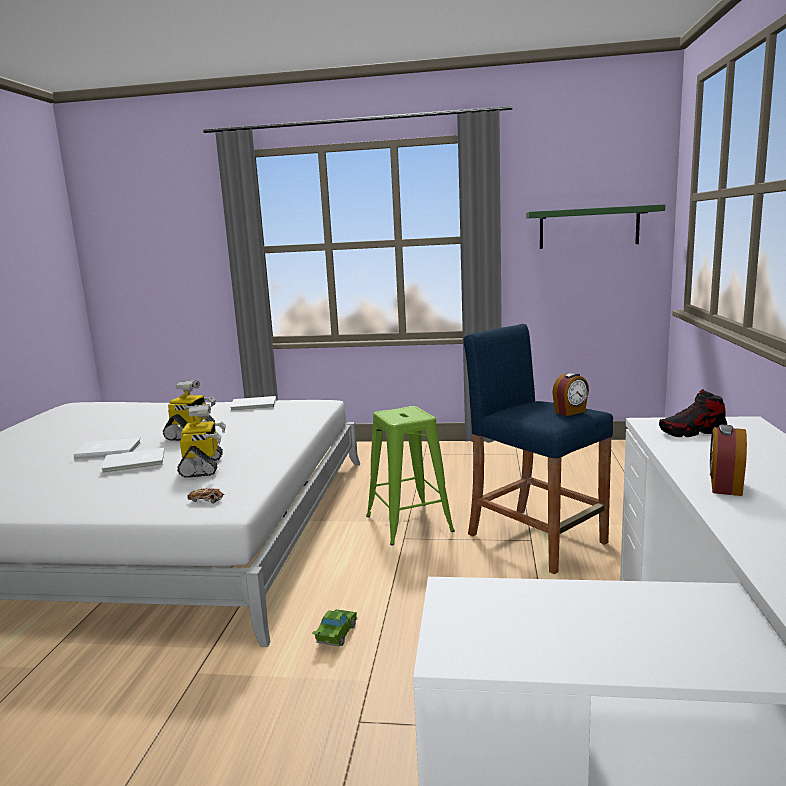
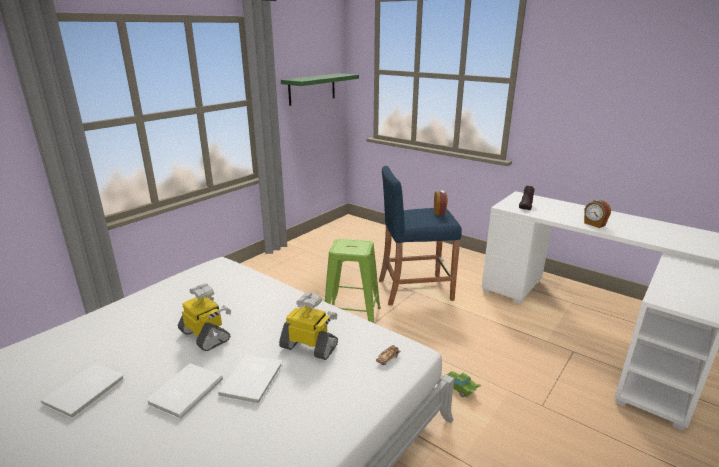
camera: 60 degrees left, 10 degrees up
(254, 406) = (169, 290): white book -> white book (87, 391)

